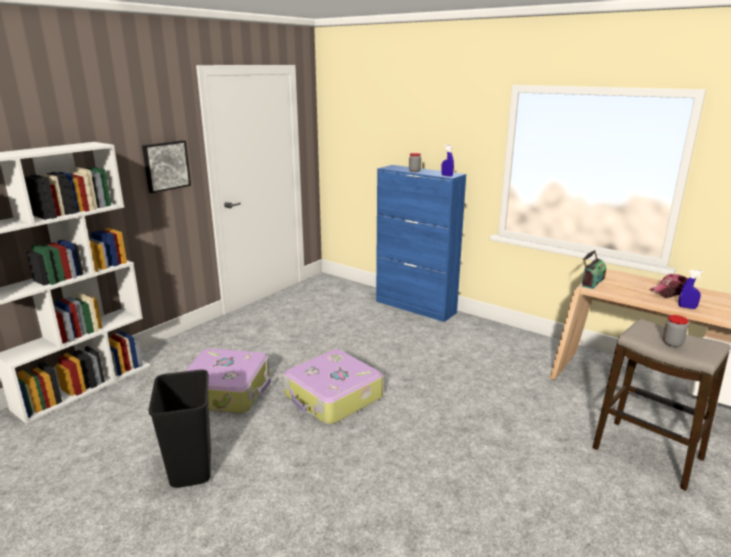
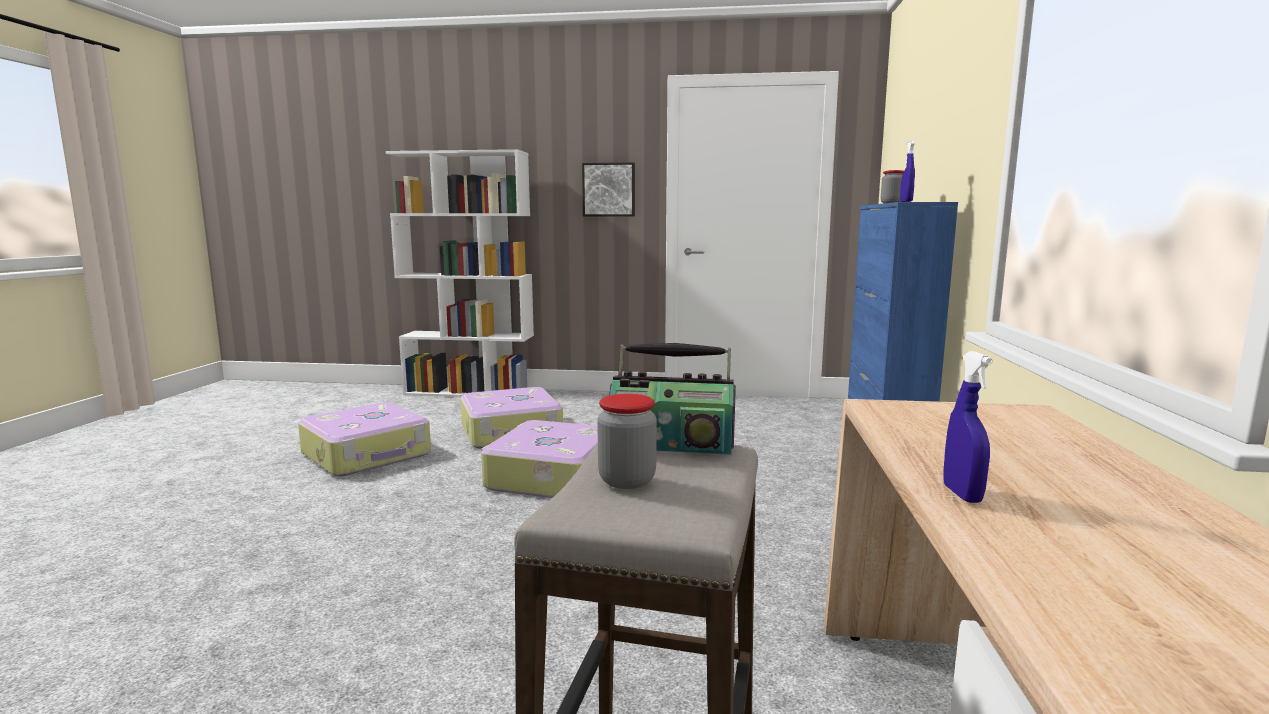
camera: 60 degrees right, 10 degrees down
(190, 468) = (368, 454): black trash can -> suitcase
(591, 282) = (913, 404): radio -> radio (671, 444)
(671, 292) = (1061, 474): cap -> none

